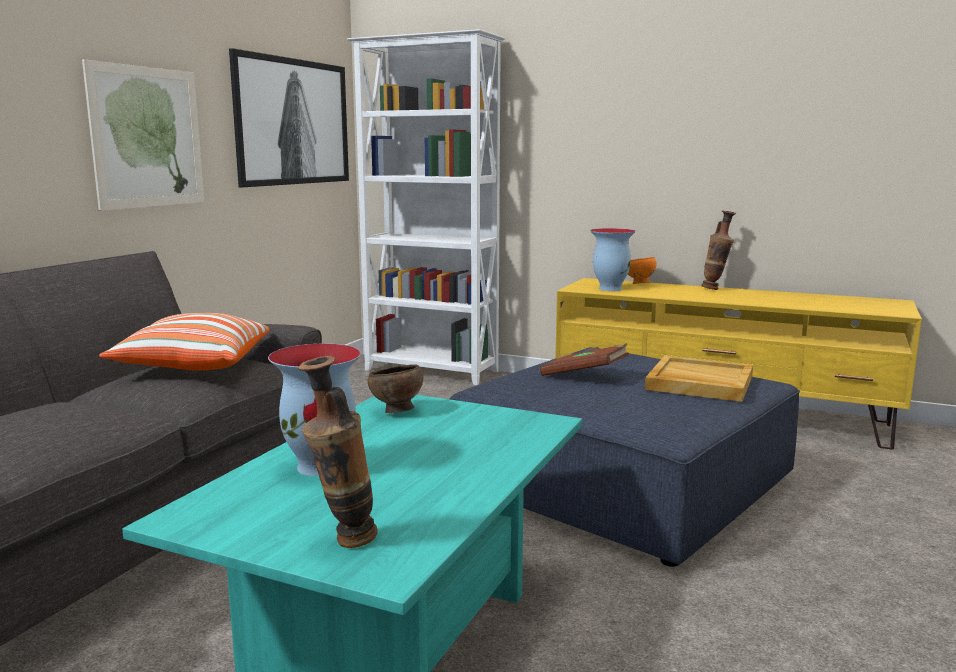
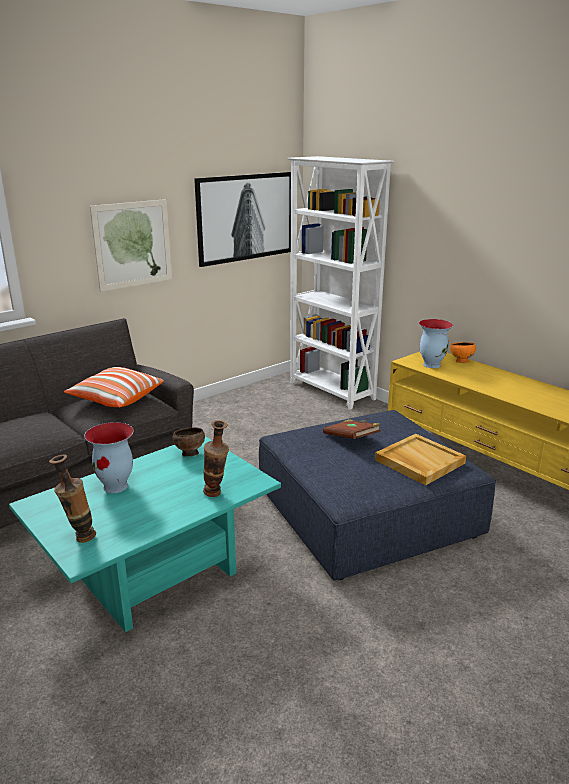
camera: 25 degrees right, 10 degrees up
(715, 289) = (512, 378): vase -> vase (216, 495)

